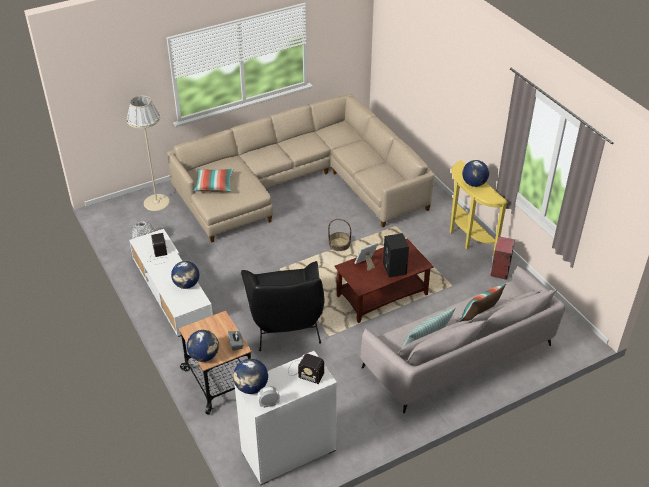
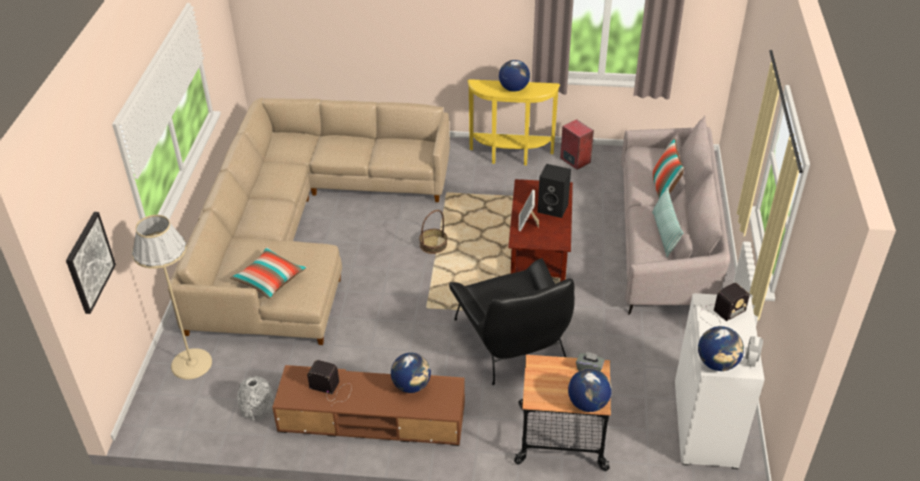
camera: 55 degrees left, 0 degrees up
(102, 99) = (89, 262): none -> picture
(171, 290) = (372, 418): white tv stand -> brown tv stand
(285, 320) = (511, 340): black armchair -> black armchair turned 45 degrees clockwise

